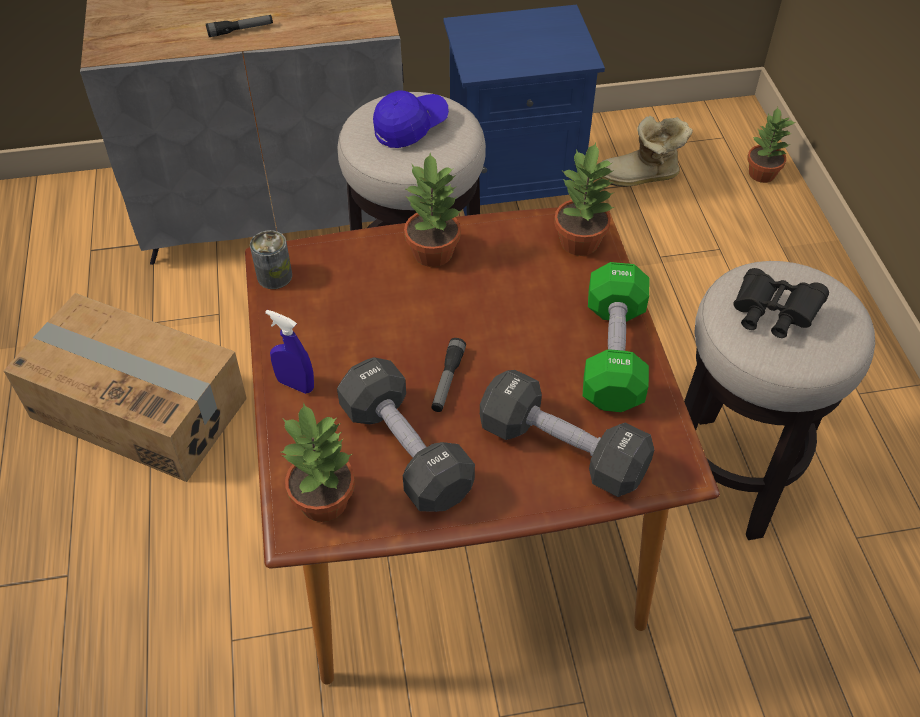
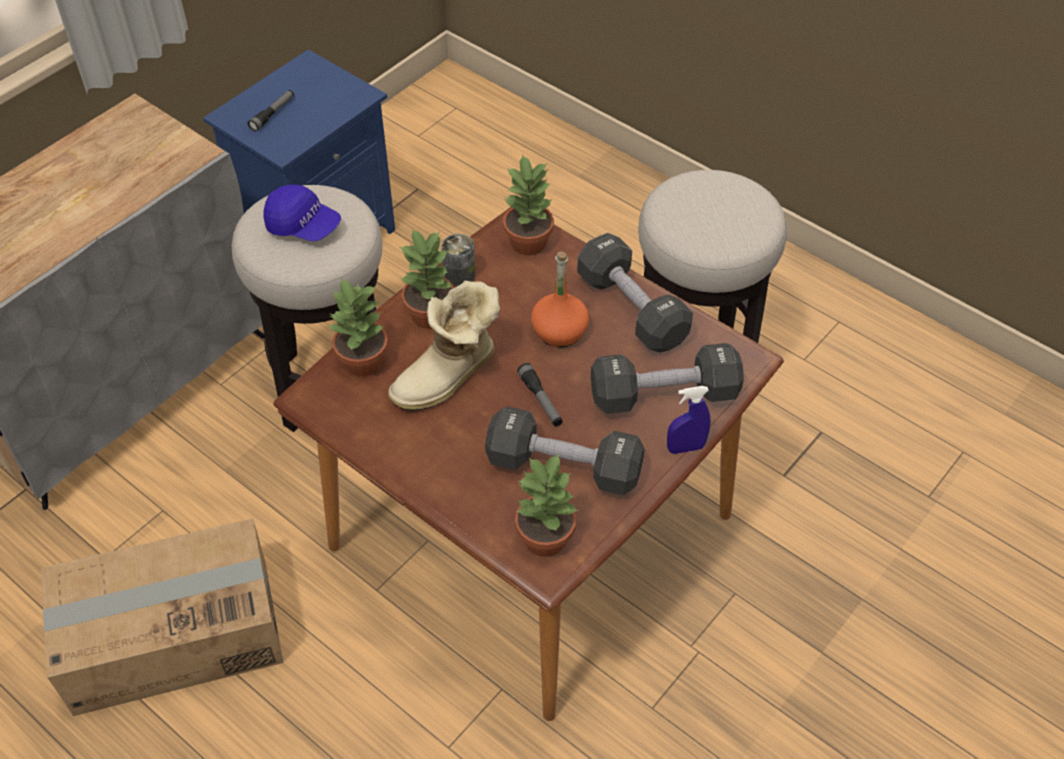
camera: 40 degrees left, 0 degrees up
(240, 30) = (72, 220): flashlight -> flashlight (273, 114)
(274, 276) = (325, 408): can -> can (459, 275)
(295, 384) = (434, 475): blue spray bottle -> blue spray bottle (685, 448)
(410, 127) = (303, 226): blue cap -> blue cap turned 105 degrees clockwise
(526, 333) = (559, 331): none -> orange bottle
(613, 354) = (632, 309): green dumbbell -> black dumbbell
(640, 178) = (420, 178): boot -> boot (449, 377)
(761, 174) = (512, 124): potted plant -> potted plant (363, 362)
(771, 315) = (705, 219): black binoculars -> none

